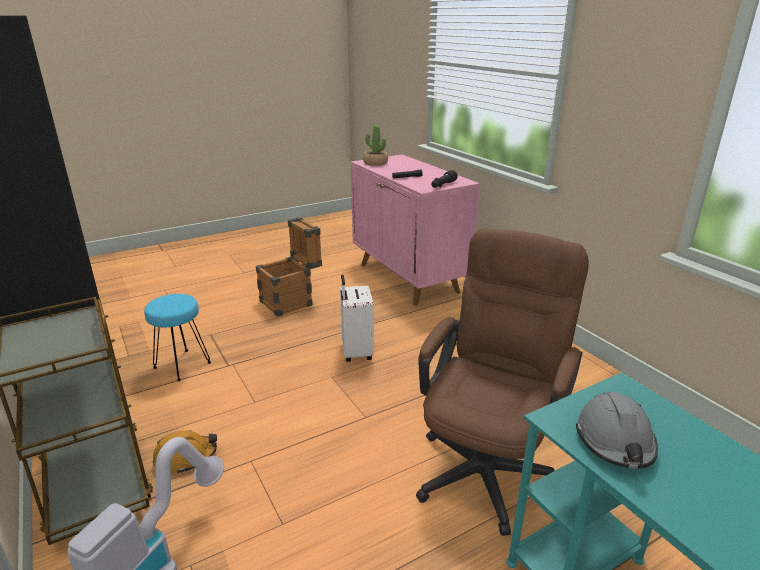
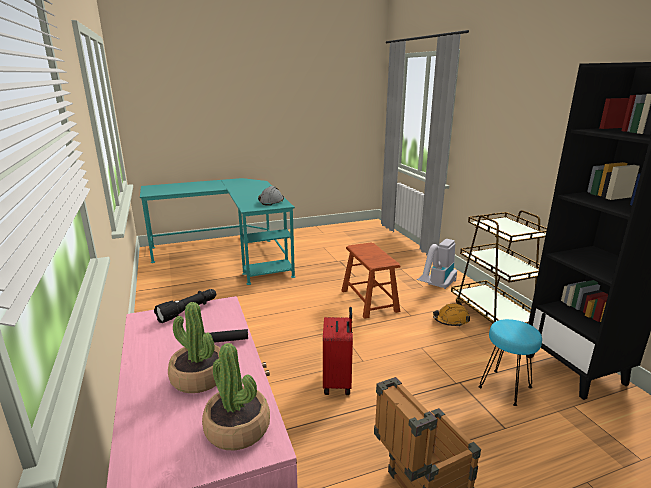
camera: 170 degrees left, 5 degrees down
(321, 491) = (369, 301): none -> brown stool
(356, 352) = (338, 382): white suitcase -> red suitcase
(404, 169) = (199, 377): none -> potted plant
(487, 463) = (278, 303): brown office chair -> none

